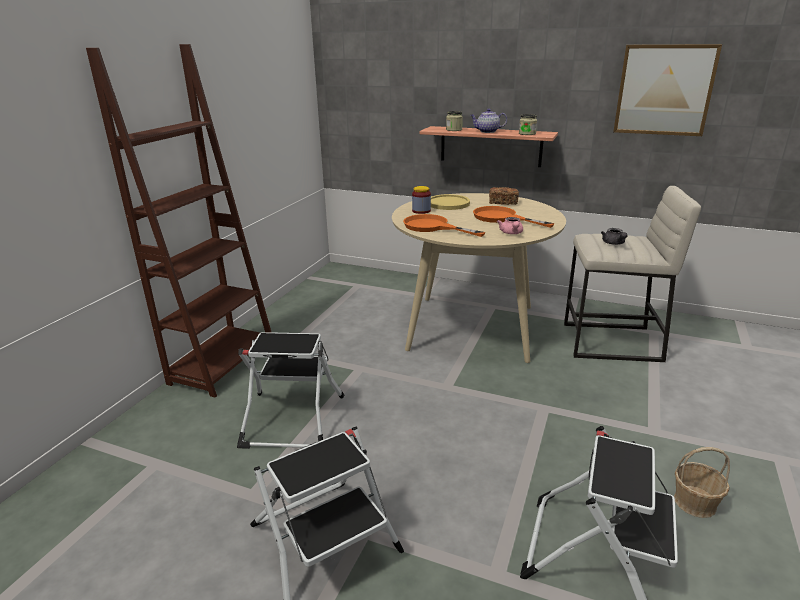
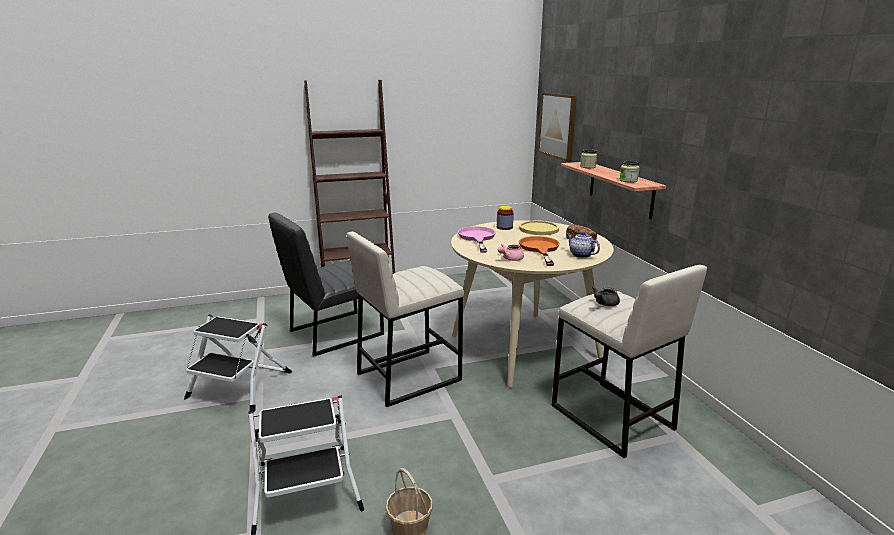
camera: 50 degrees right, 5 degrees down
(292, 417) = (333, 333): step ladder -> grey chair
(433, 227) = (477, 238): orange frying pan -> pink frying pan
(451, 405) = (408, 376): none -> beige stool
(487, 131) = (605, 173): teapot -> teapot (580, 255)
(664, 90) = (756, 155): picture -> picture (558, 125)

